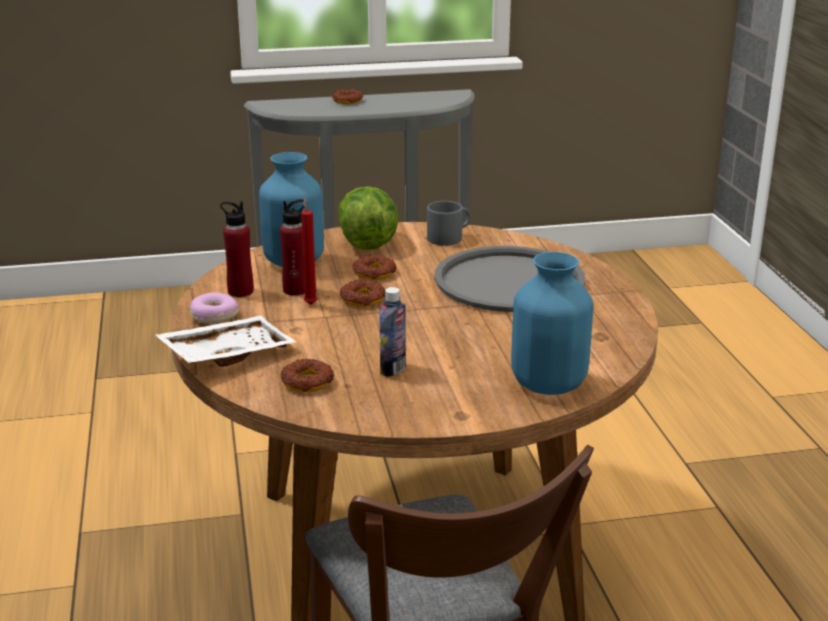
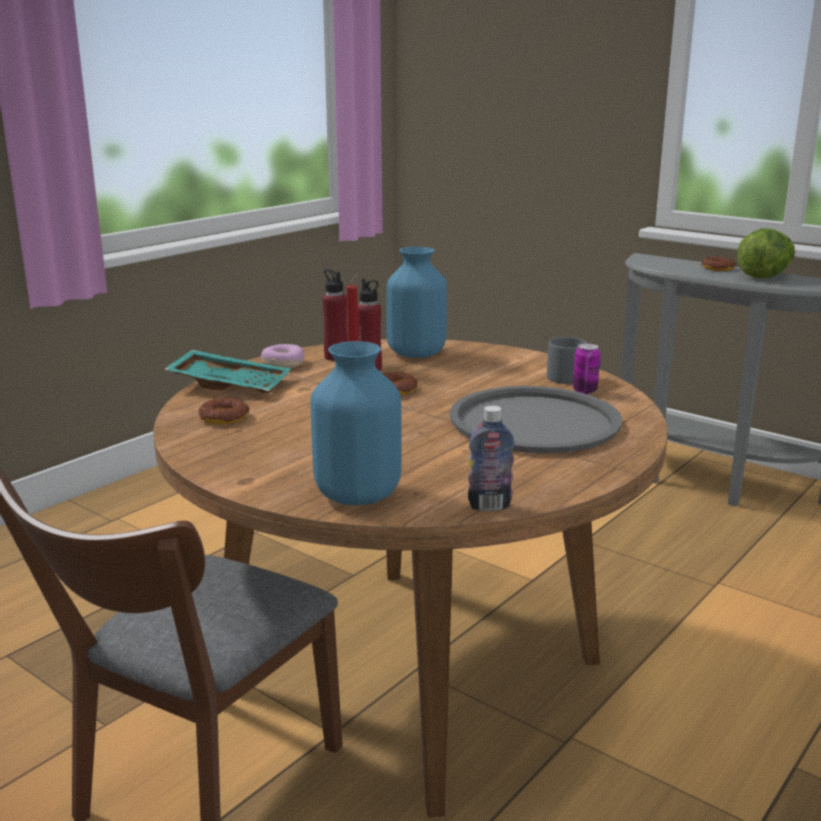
camera: 50 degrees right, 5 degrees down
(226, 354) = (231, 384): white tray -> turquoise tray
(367, 242) = (500, 360): lettuce -> lettuce (764, 276)
(374, 273) = (448, 379): donut -> none
(393, 369) = (289, 435): bottle -> bottle (489, 506)
(479, 244) = (584, 391): none -> can

